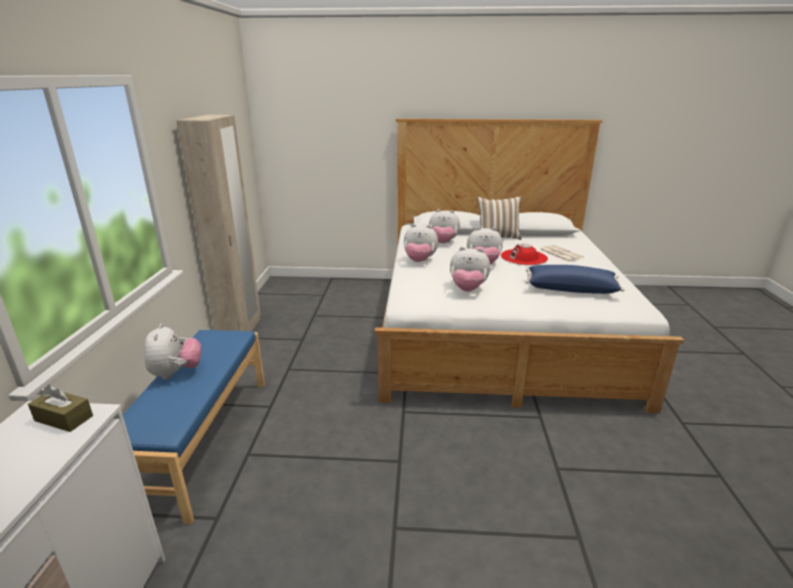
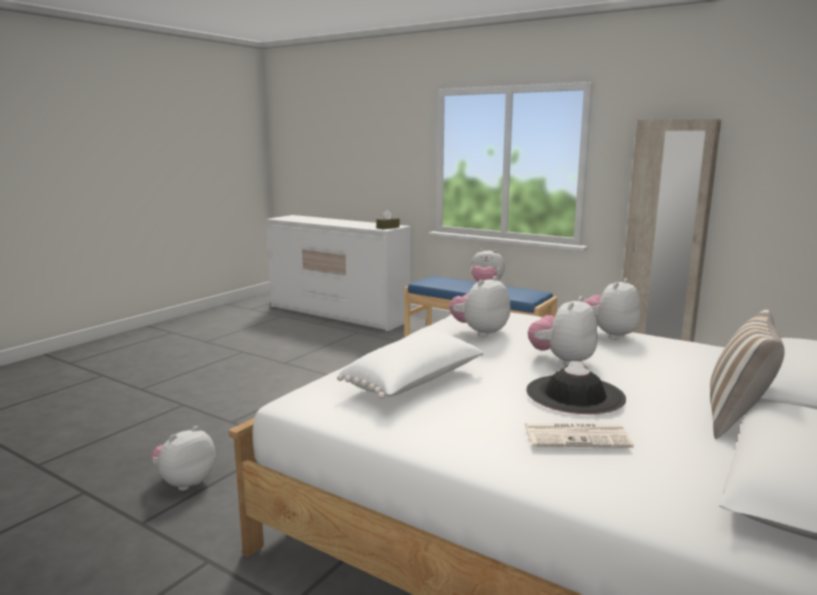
camera: 120 degrees right, 10 degrees down
(443, 243) = (703, 366): plush toy -> plush toy (185, 482)
(524, 257) = (575, 395): red hat -> black hat
(570, 289) = (415, 383): blue pillow -> white pillow

